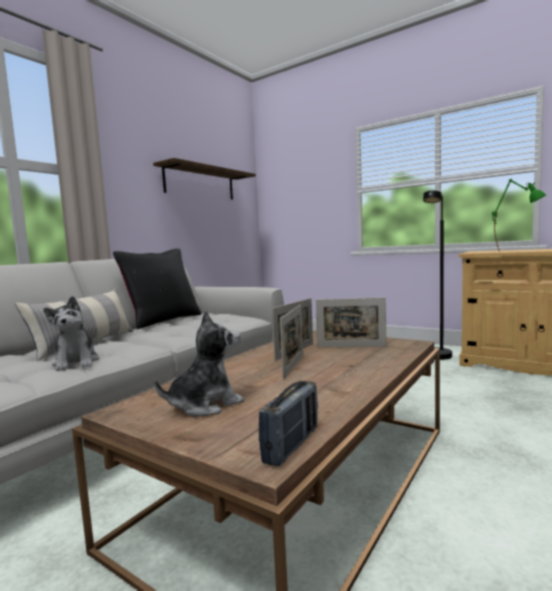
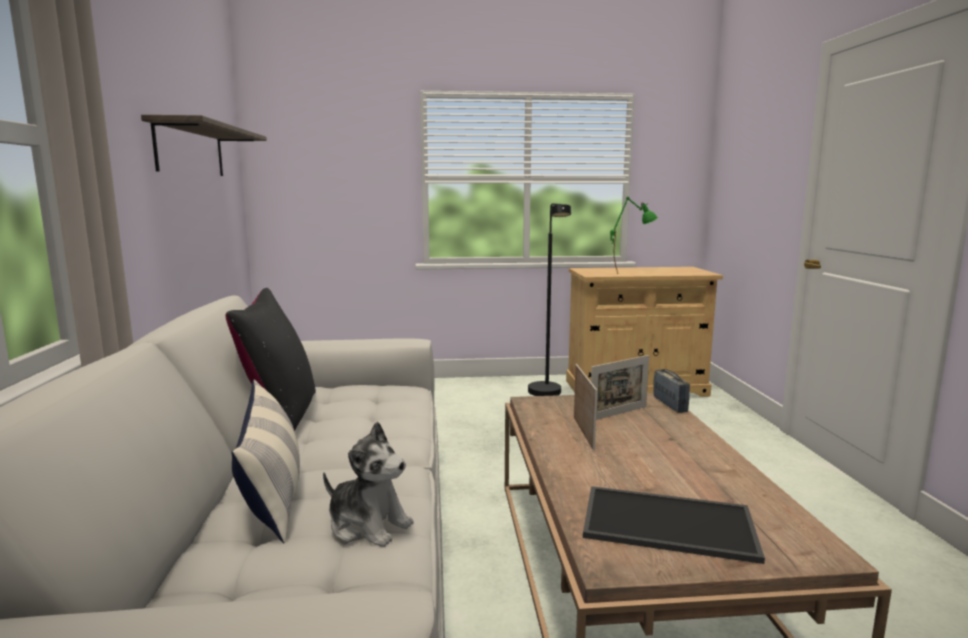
camera: 40 degrees left, 5 degrees up
(205, 404) = (666, 524): plush toy -> tray
(292, 445) = (813, 534): radio -> radio (670, 404)
(293, 366) = (627, 453): picture frame -> none

